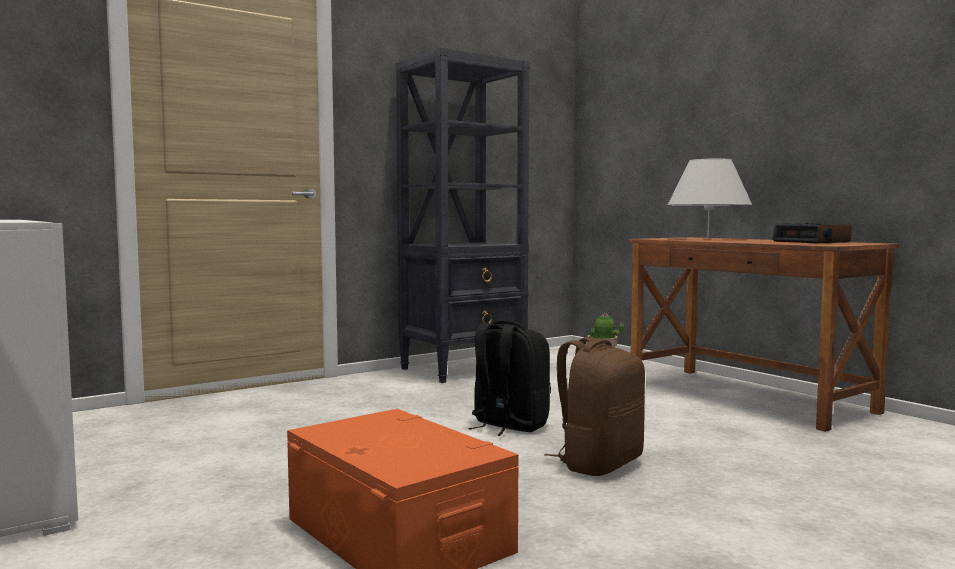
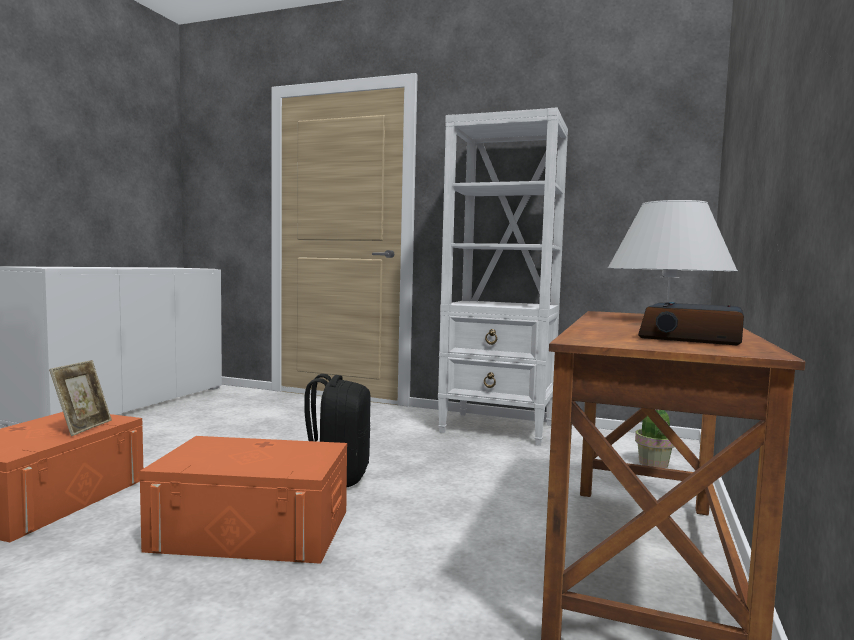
camera: 55 degrees right, 0 degrees up
(408, 426) = (83, 427): none -> picture frame
(464, 369) = (498, 428): black bookcase -> white bookcase
(598, 463) = (252, 530): brown backpack -> orange storage box

